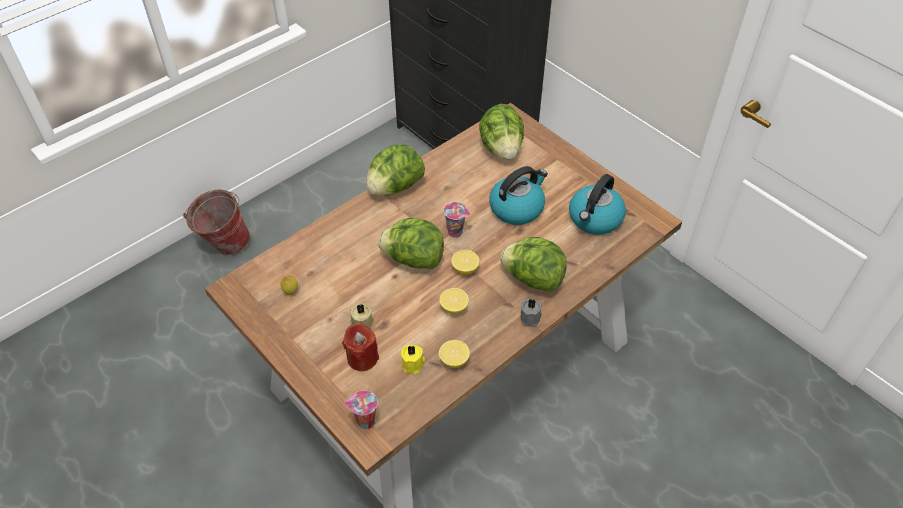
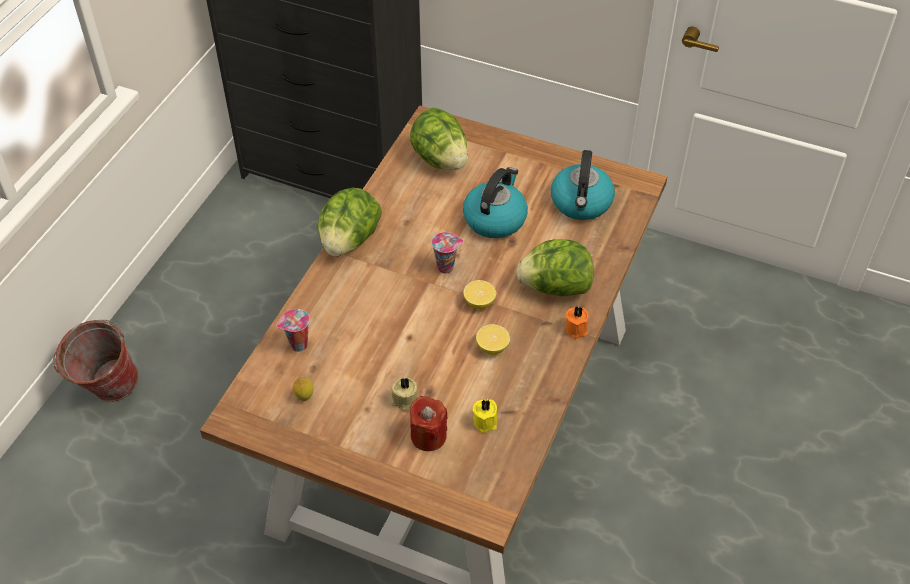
camera: 25 degrees left, 0 degrees up
(365, 422) = (472, 500): cup -> cup (298, 345)
(413, 259) = (418, 312): lettuce -> none
(454, 360) = (525, 401): lemon -> none
(531, 318) = (577, 328): grey candle -> orange candle

